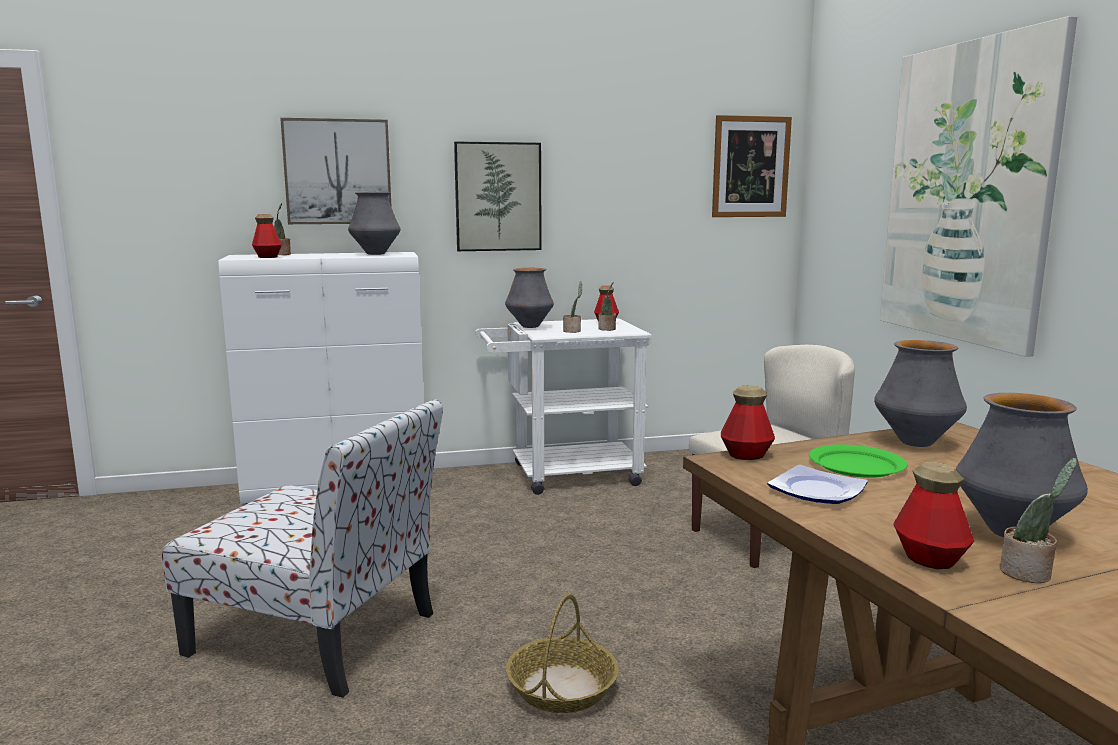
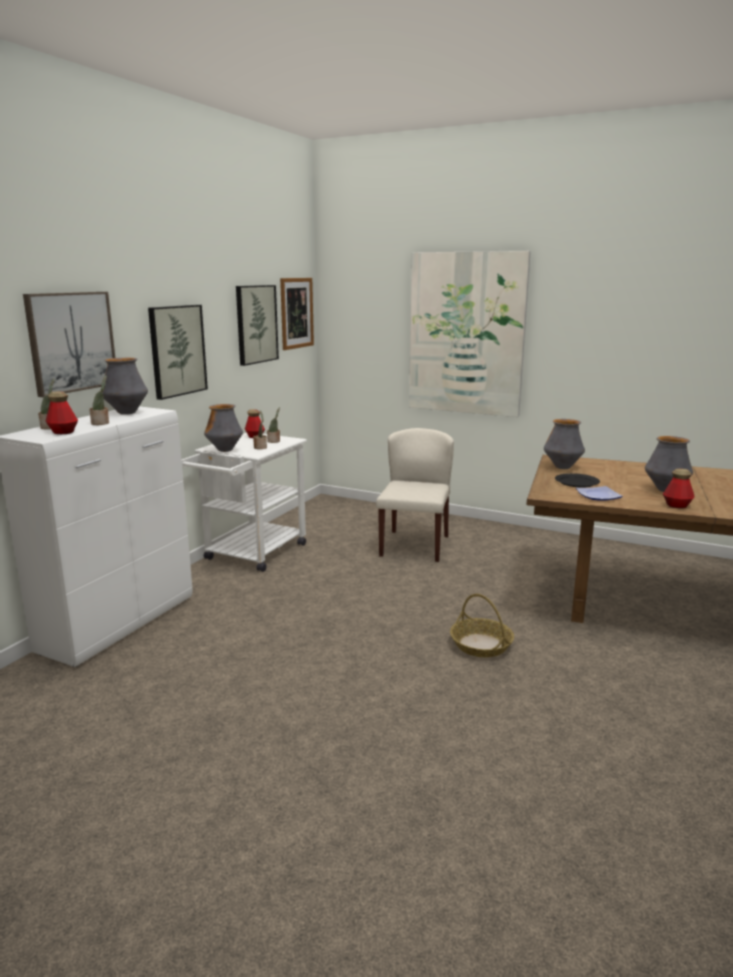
camera: 50 degrees left, 5 degrees up
(318, 635) = (336, 693): chair -> none
(655, 176) = (256, 324): none -> picture
(746, 455) = (541, 490): bottle -> none
(855, 465) = (576, 482): green plate -> black plate
(1029, 574) = (699, 500): potted plant -> potted plant (101, 423)

